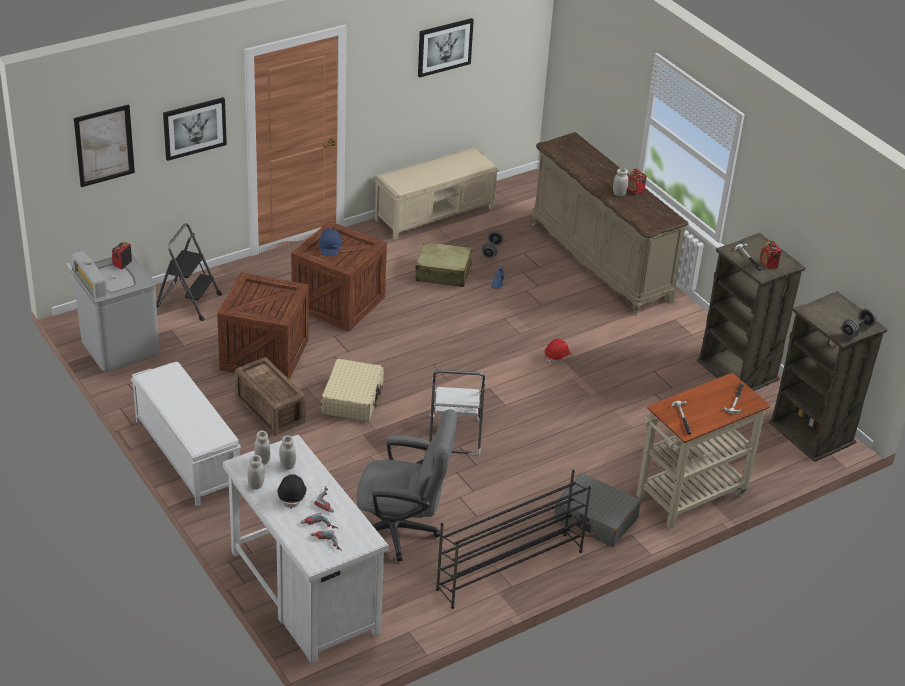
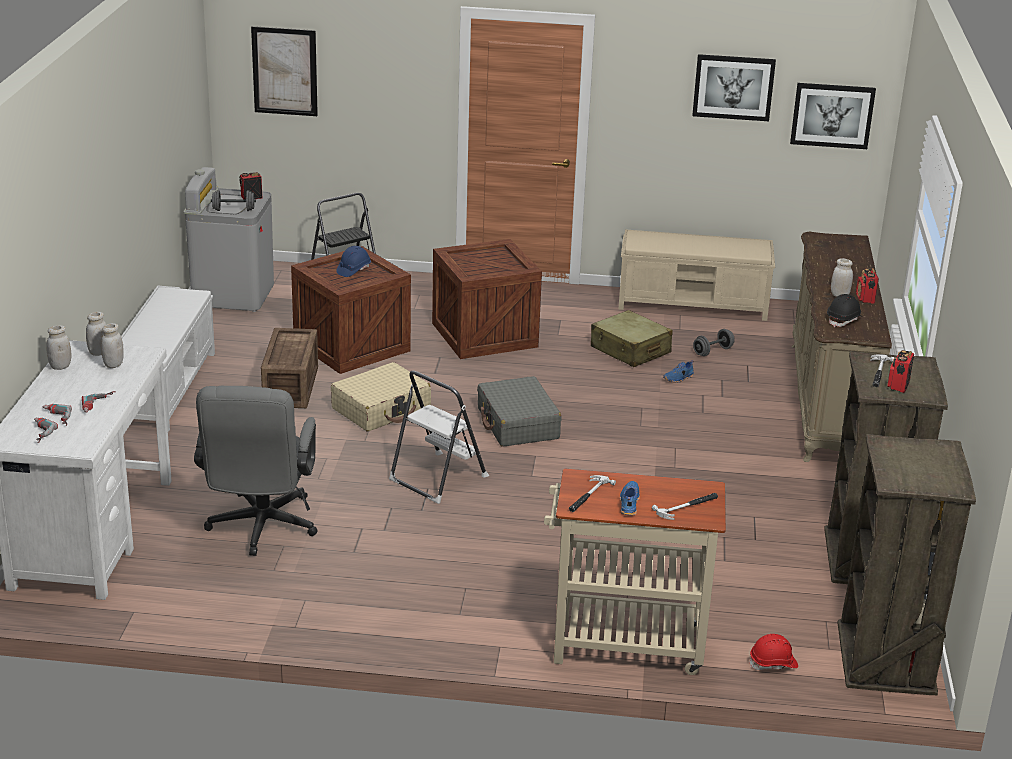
camera: 40 degrees right, 10 degrees down
(194, 128) = (392, 86): picture -> picture (832, 115)
(292, 495) = (76, 387): black hard hat -> black hard hat (844, 320)
(329, 247) = (479, 258): blue hard hat -> blue hard hat (353, 270)
(402, 531) = (260, 529): grey office chair -> grey office chair turned 45 degrees clockwise
(509, 570) = (314, 612): black shoe rack -> none
(557, 356) = (654, 460): red hard hat -> red hard hat (773, 664)
(596, 519) = (480, 613): grey suitcase -> grey suitcase (517, 424)
(707, 413) = (628, 503): none -> blue shoe
(857, 330) = (925, 484): grey dumbbell -> grey dumbbell (233, 210)

